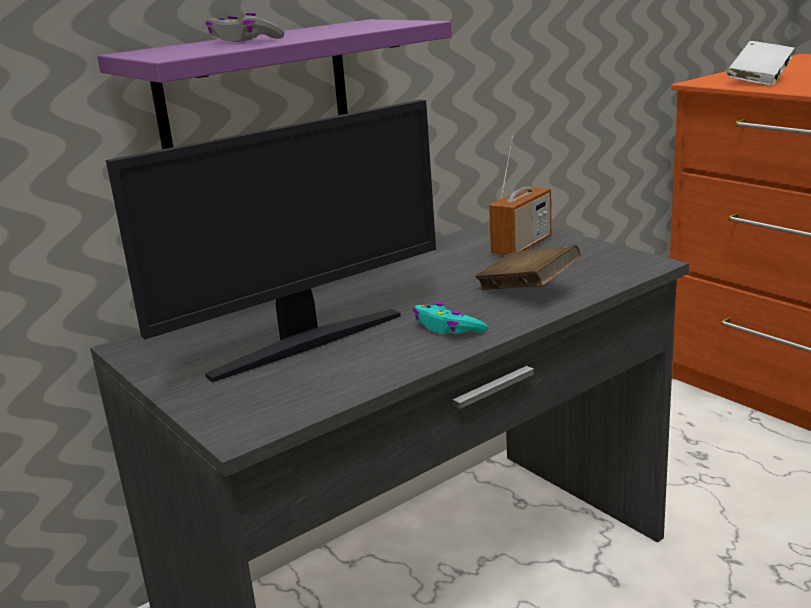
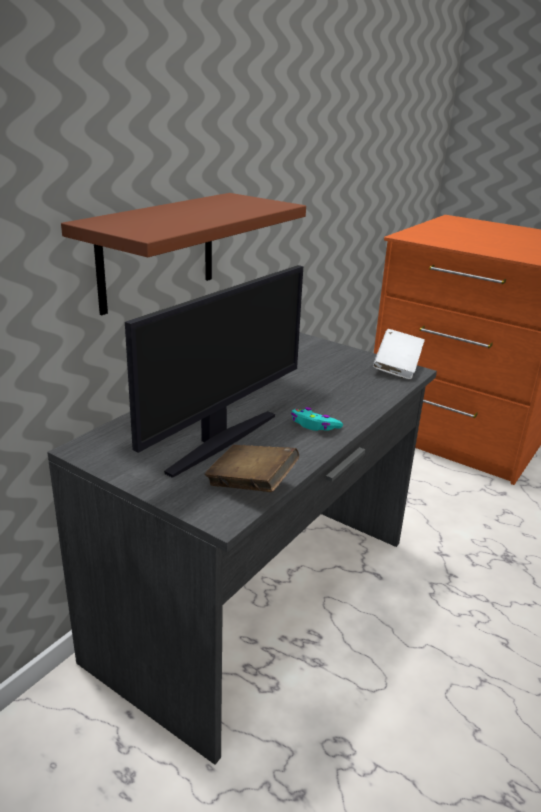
camera: 20 degrees left, 5 degrees up
(243, 41) = (173, 216): grey game controller -> none
(255, 96) = (157, 251): purple shelf -> brown shelf
(521, 246) = (322, 357): radio -> none
(527, 290) = (348, 394): brown book -> brown book (251, 485)
(759, 80) = (439, 238): white book -> white book (397, 367)

